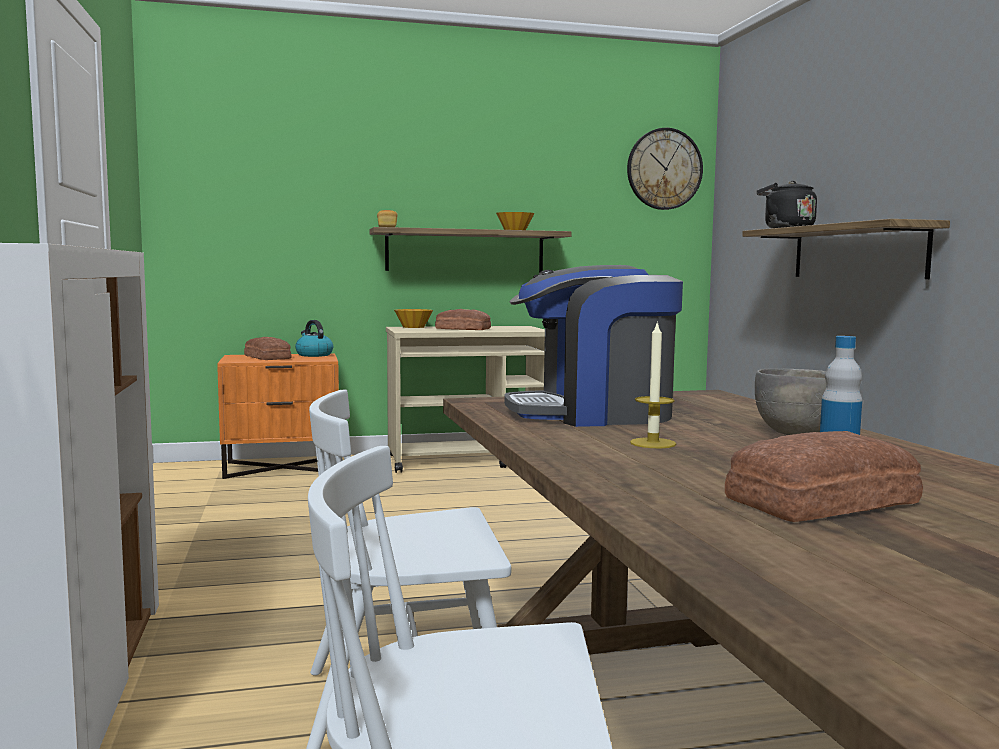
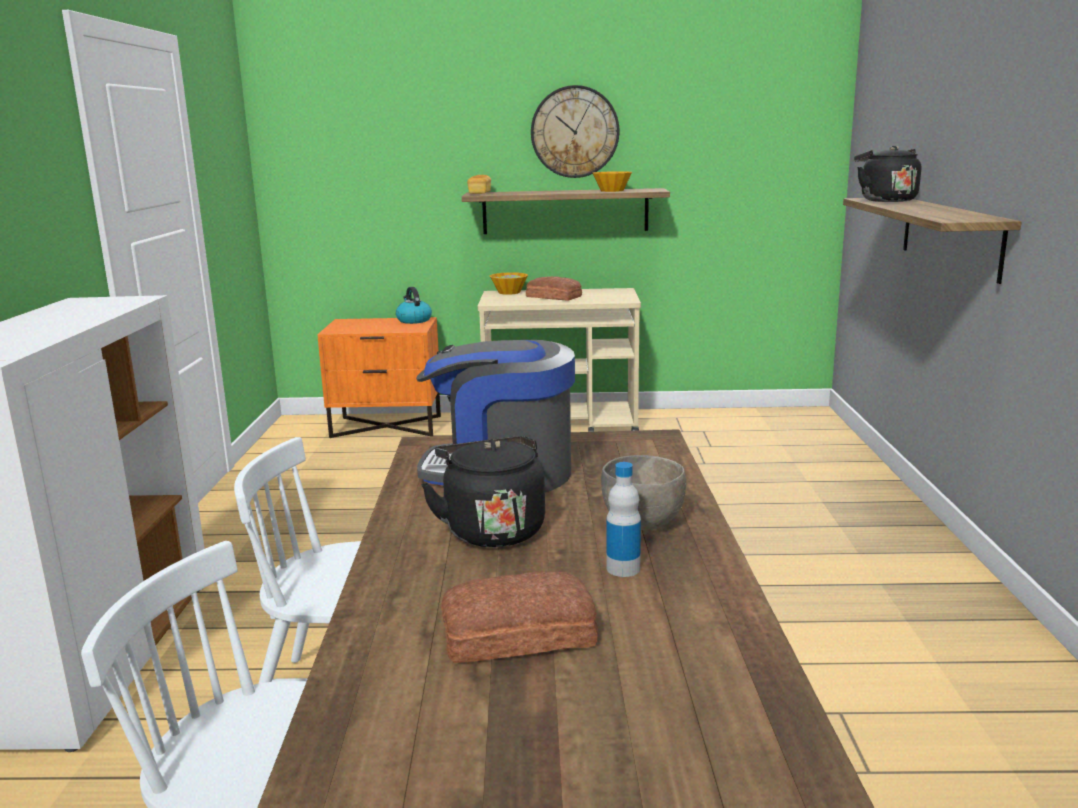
camera: 15 degrees right, 10 degrees up
(268, 357) = (369, 324): bread -> none
(653, 443) = (492, 529): candle -> black kettle
(664, 169) = (790, 110): wall clock -> wall clock (574, 132)

